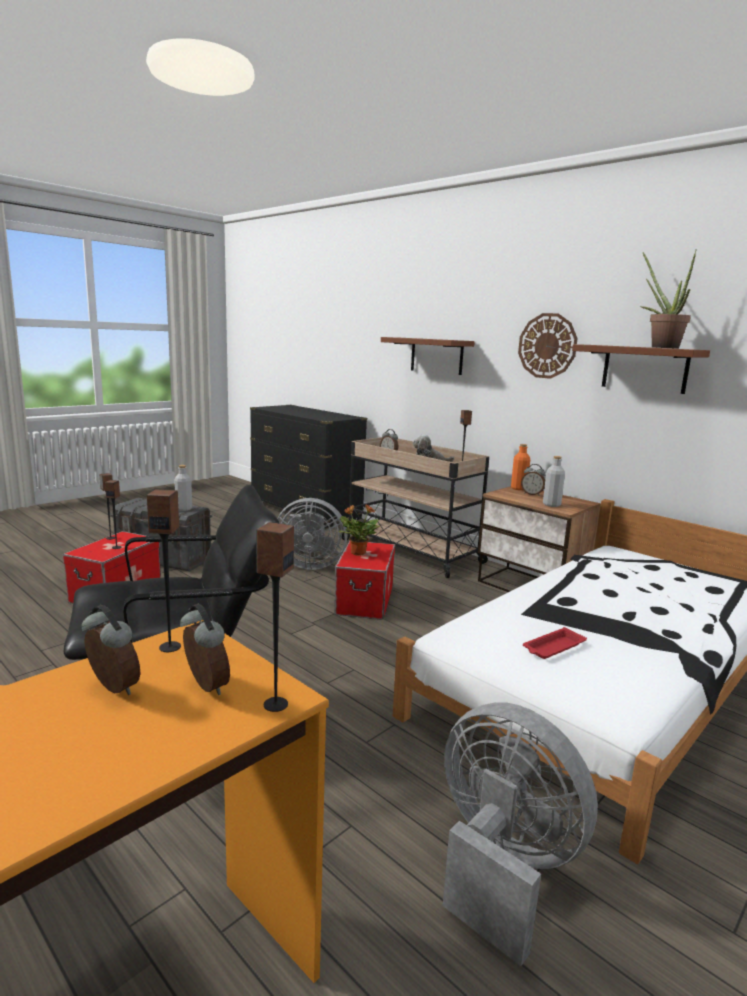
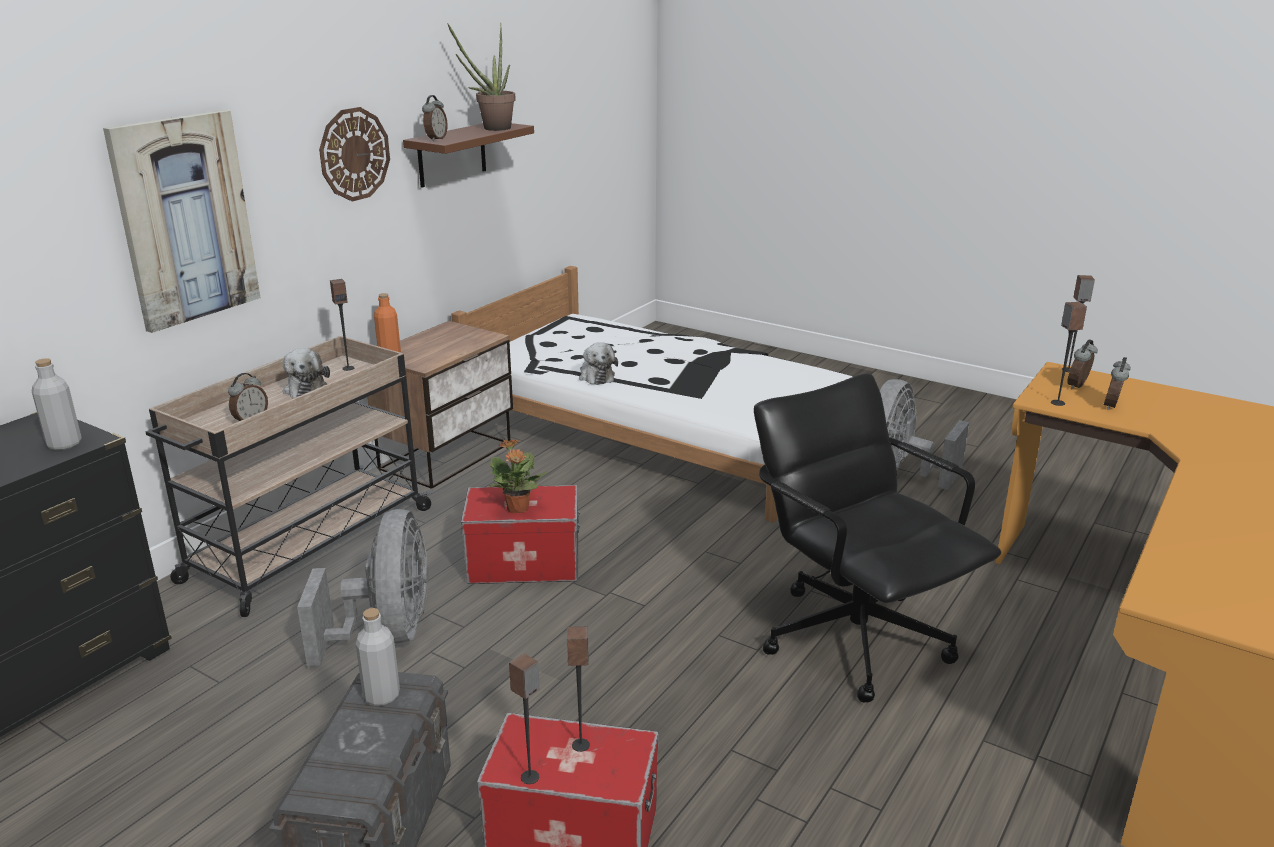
camera: 100 degrees left, 10 degrees up
(436, 356) = (185, 219): brown shelf -> picture
(532, 494) = (419, 348): alarm clock -> alarm clock (435, 139)
(551, 505) = (469, 341): grey bottle -> grey bottle (64, 444)
(553, 648) = (756, 389): red tray -> none
(570, 577) = (596, 376): none -> plush toy

